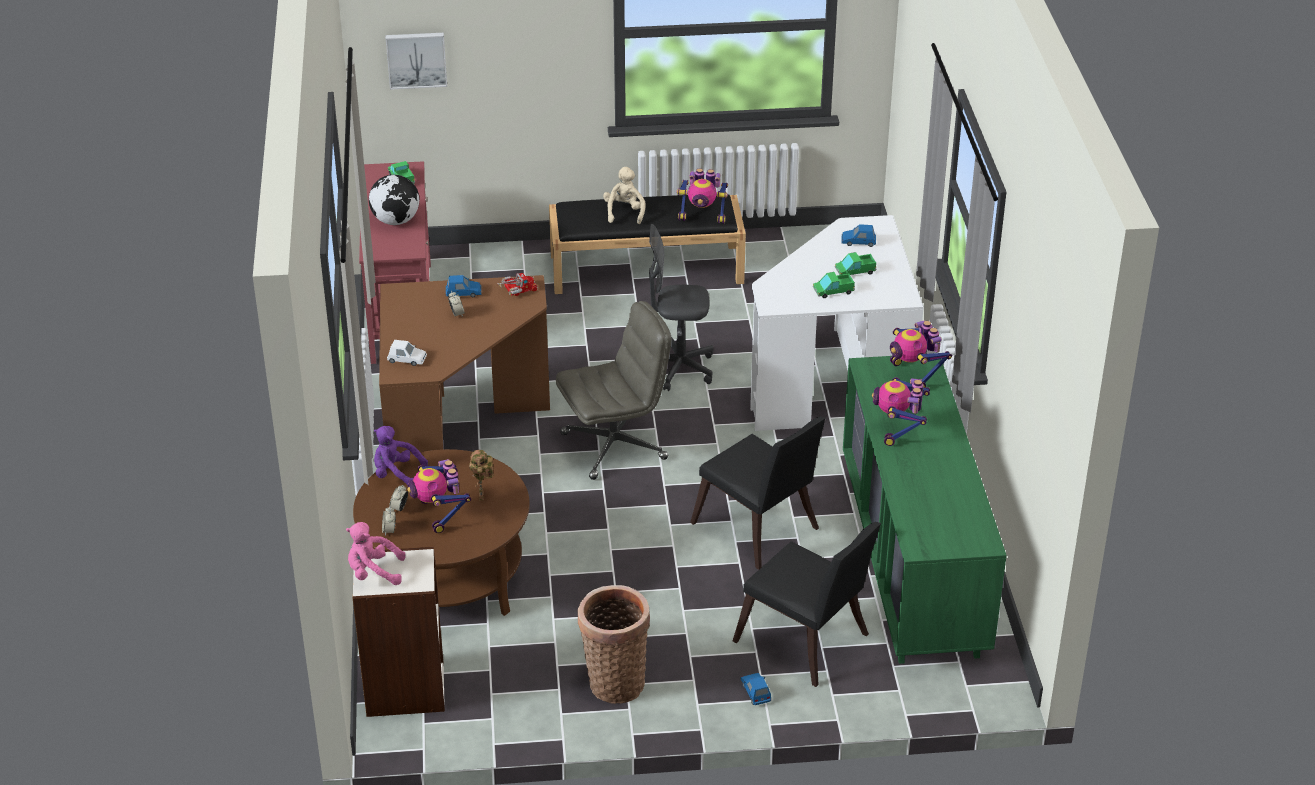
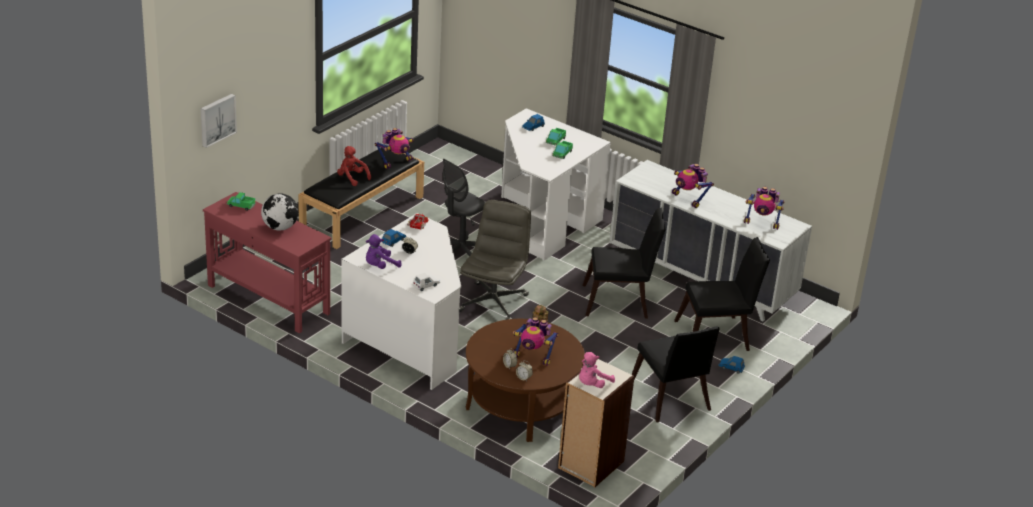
camera: 50 degrees left, 5 degrees down
(396, 474) = (479, 352): purple plush toy -> purple plush toy (380, 266)
(458, 436) = (410, 341): brown desk -> white desk
(614, 681) = (670, 400): basket -> black chair
(624, 212) = (352, 178): beige plush toy -> red plush toy
(912, 564) = (702, 279): green dresser -> white dresser
(914, 374) = (654, 173): toy robot -> toy robot (762, 223)

